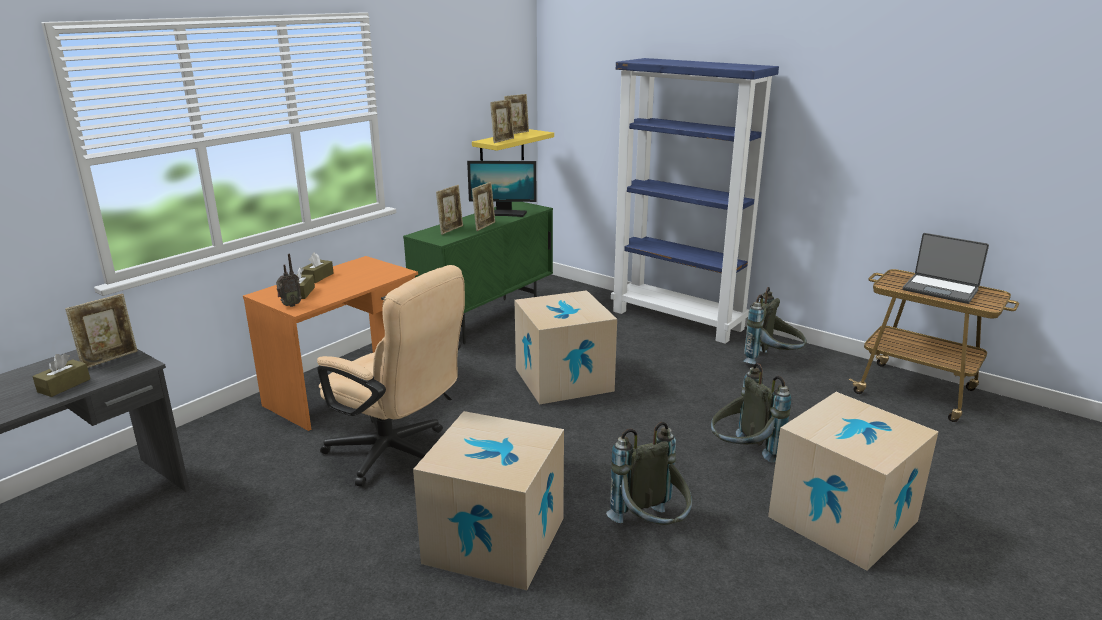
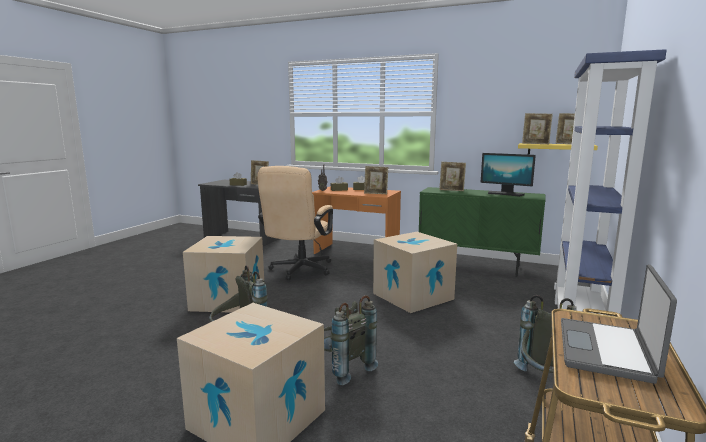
camera: 75 degrees right, 10 degrees down
(484, 226) = (470, 193): picture frame -> picture frame (376, 193)
(503, 213) = (505, 194): monitor -> monitor turned 45 degrees counterclockwise

